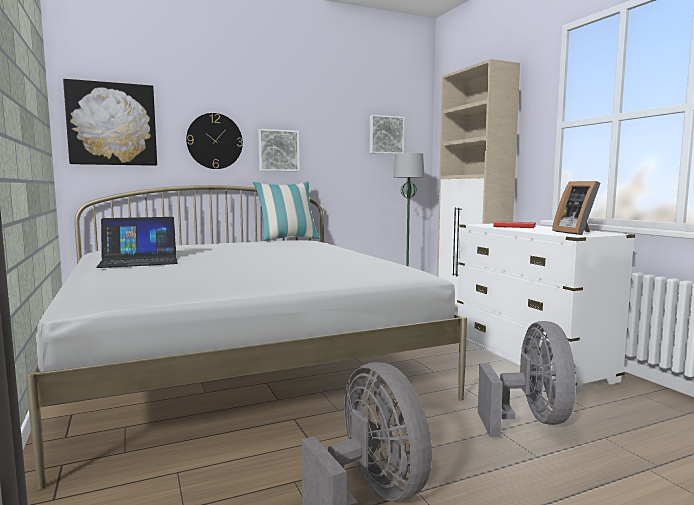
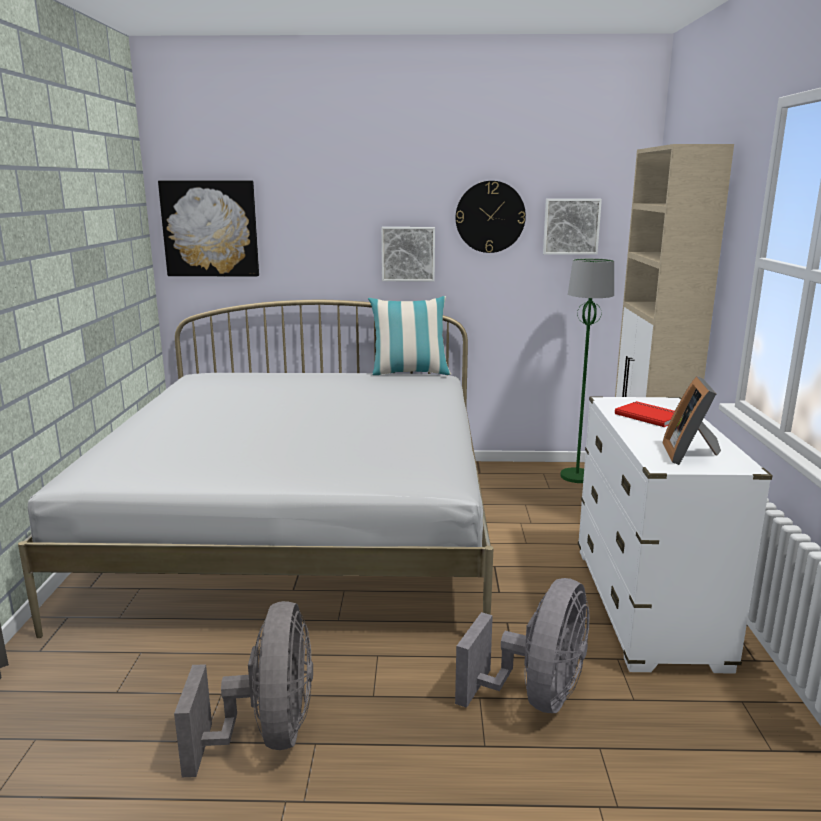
camera: 25 degrees right, 10 degrees up
(139, 261) = (188, 411): laptop -> none
(214, 141) = (326, 244): wall clock -> wall clock (490, 217)

